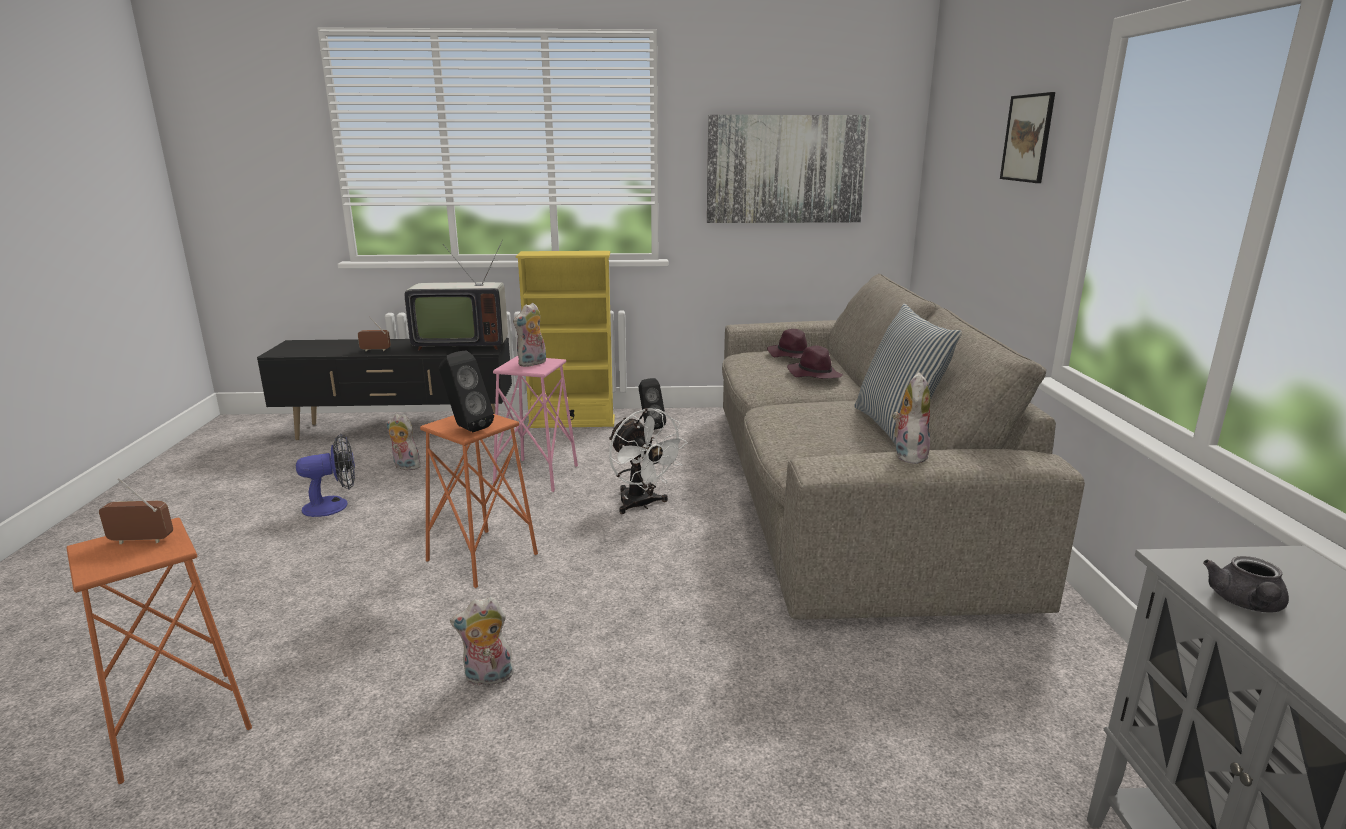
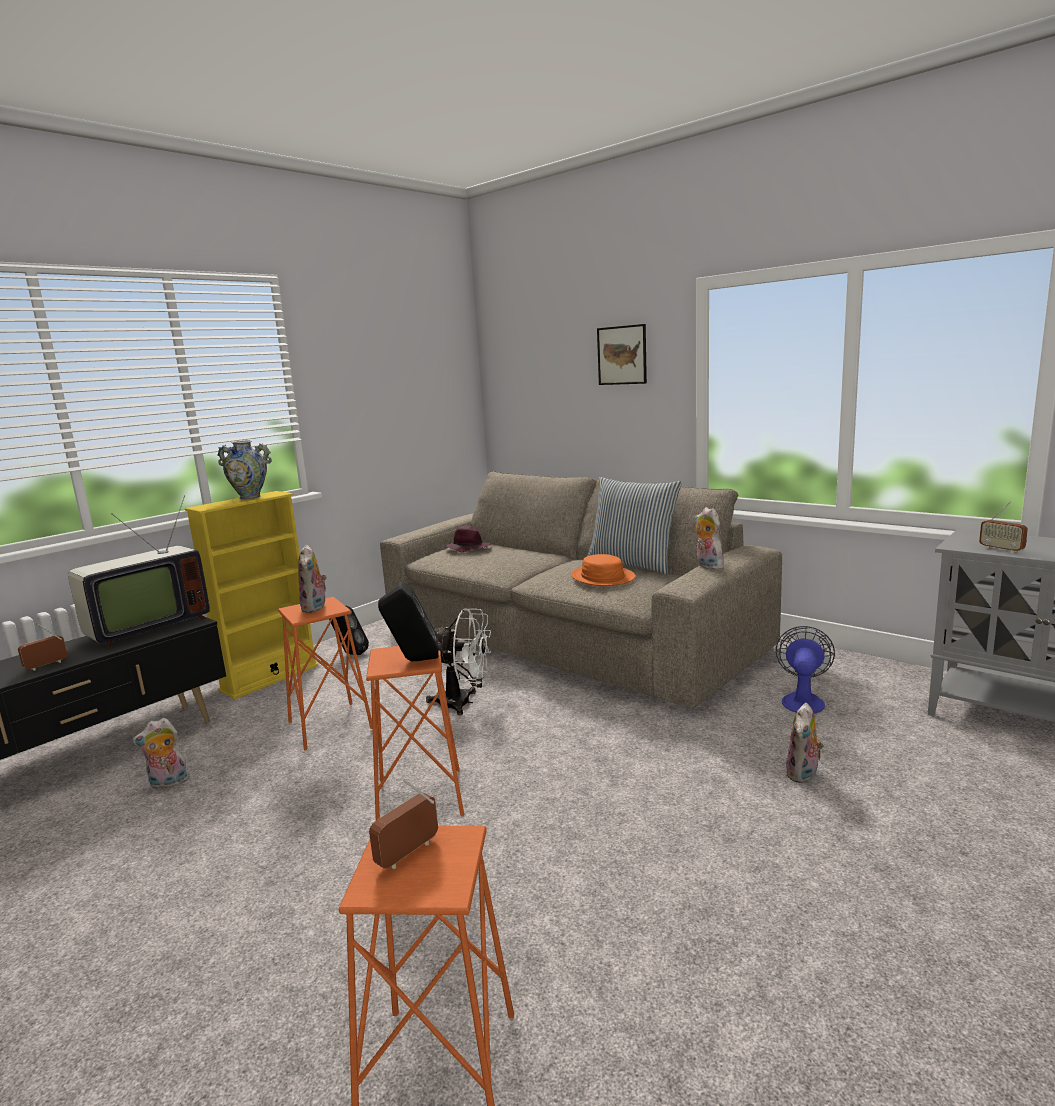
camera: 45 degrees left, 5 degrees down
(334, 506) = (162, 851): fan -> fan (802, 700)
(488, 678) = (601, 852): plush toy -> plush toy (803, 775)
(536, 475) = (329, 725): pink stool -> orange stool
(575, 252) = (250, 497): none -> vase
(785, 169) = (395, 397): picture -> none
(814, 375) = (514, 554): purple hat -> none
(822, 427) = (602, 577): none -> orange hat
(1246, 604) = (1001, 549): grey teapot -> radio

